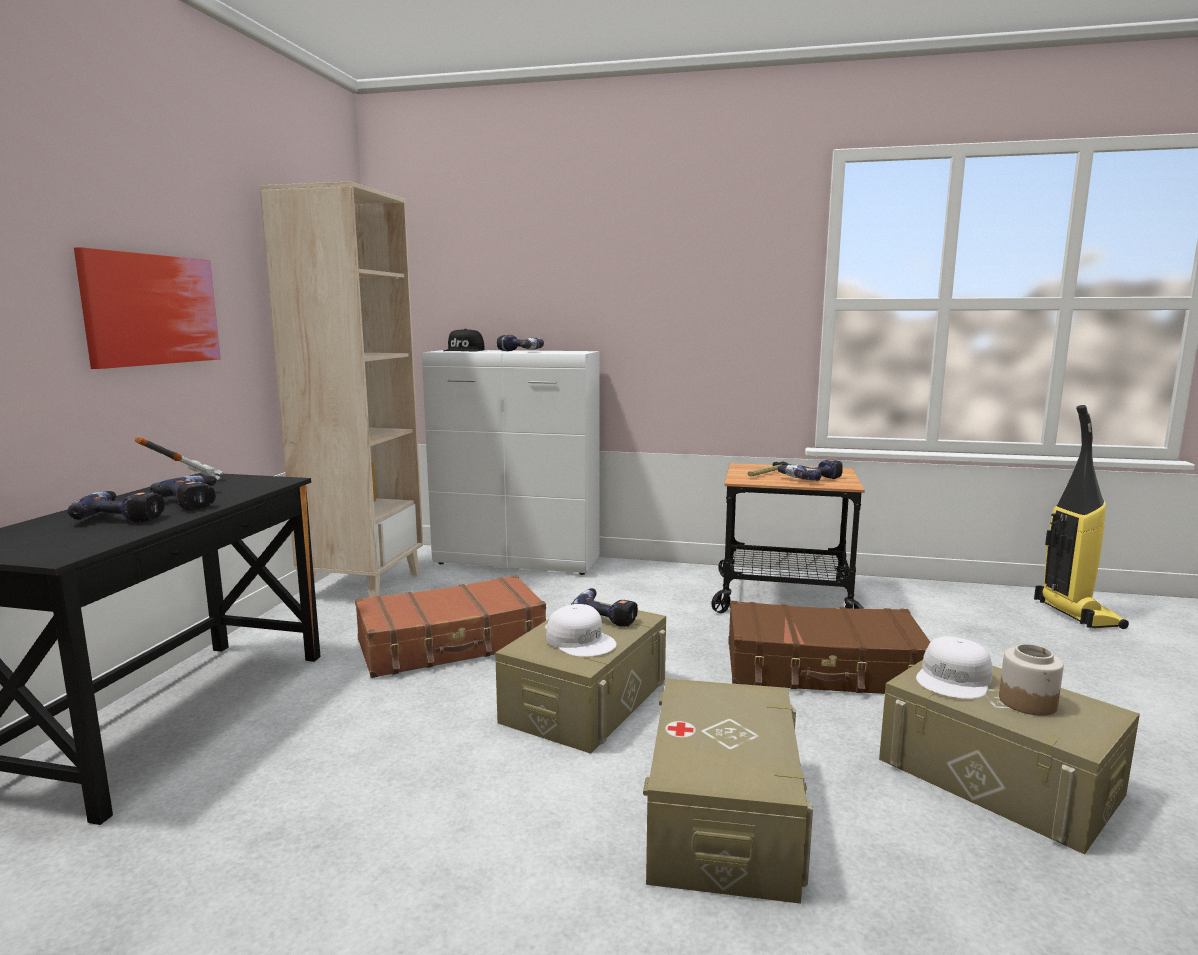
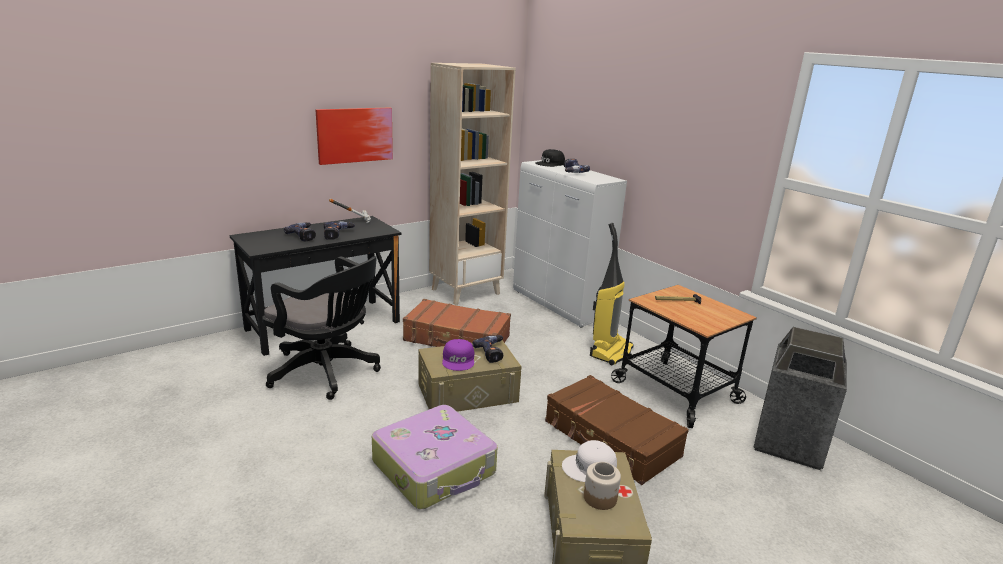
camera: 40 degrees right, 10 degrees up
(307, 783) = (328, 372): none -> black office chair
(581, 641) = (459, 360): white cap -> purple cap
(722, 817) = (435, 468): beige storage box -> suitcase
(810, 478) = (696, 314): power drill -> none
(939, 601) = (789, 444): none -> trash can
(1075, 614) = (890, 506): vacuum cleaner -> vacuum cleaner (610, 352)

